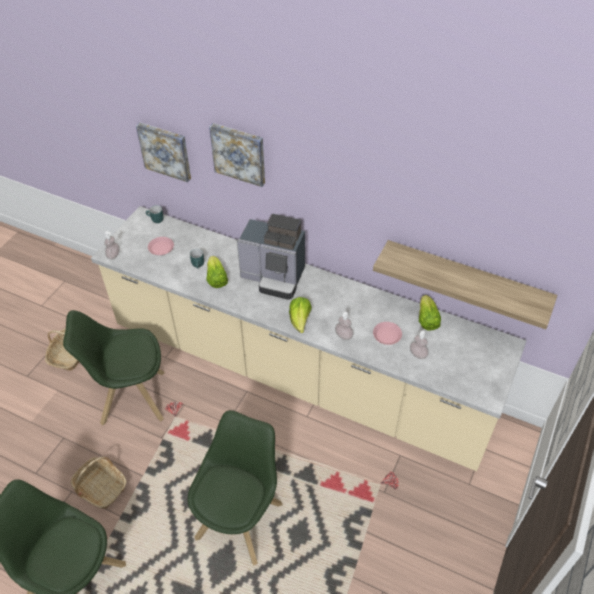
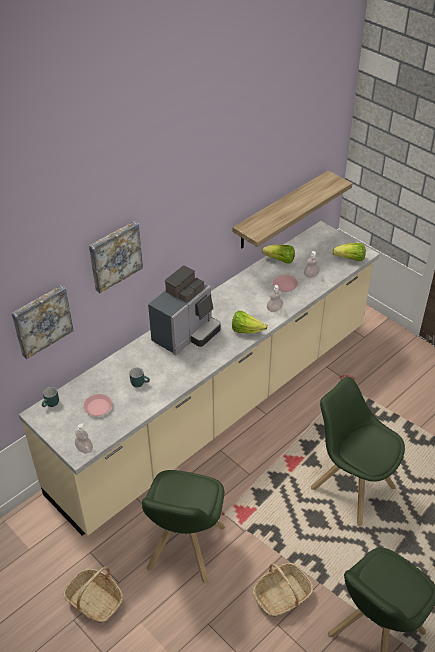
camera: 70 degrees left, 5 degrees down
(216, 279) = (166, 373): lettuce -> lettuce (350, 259)

